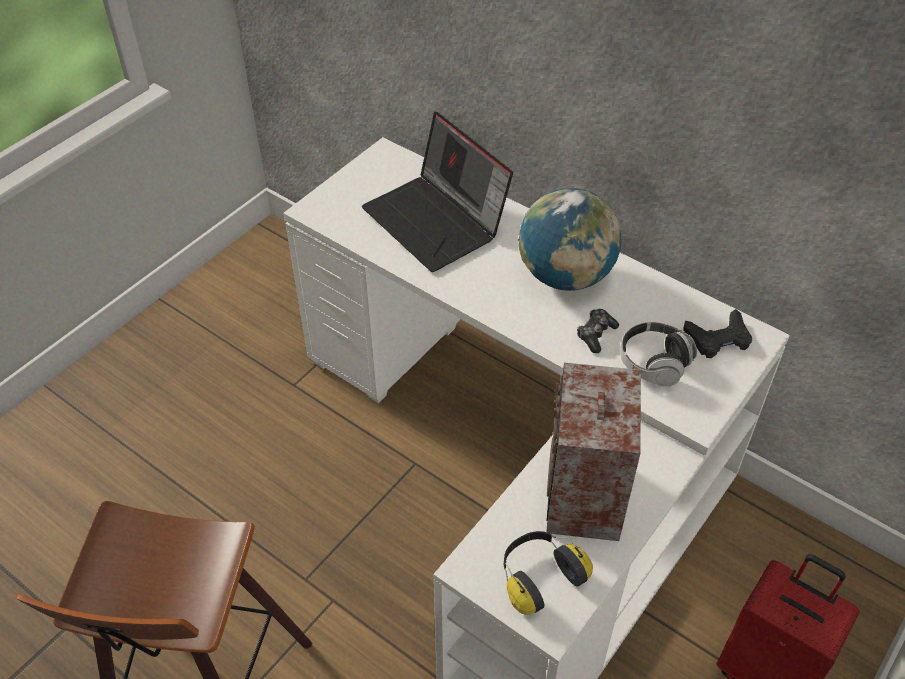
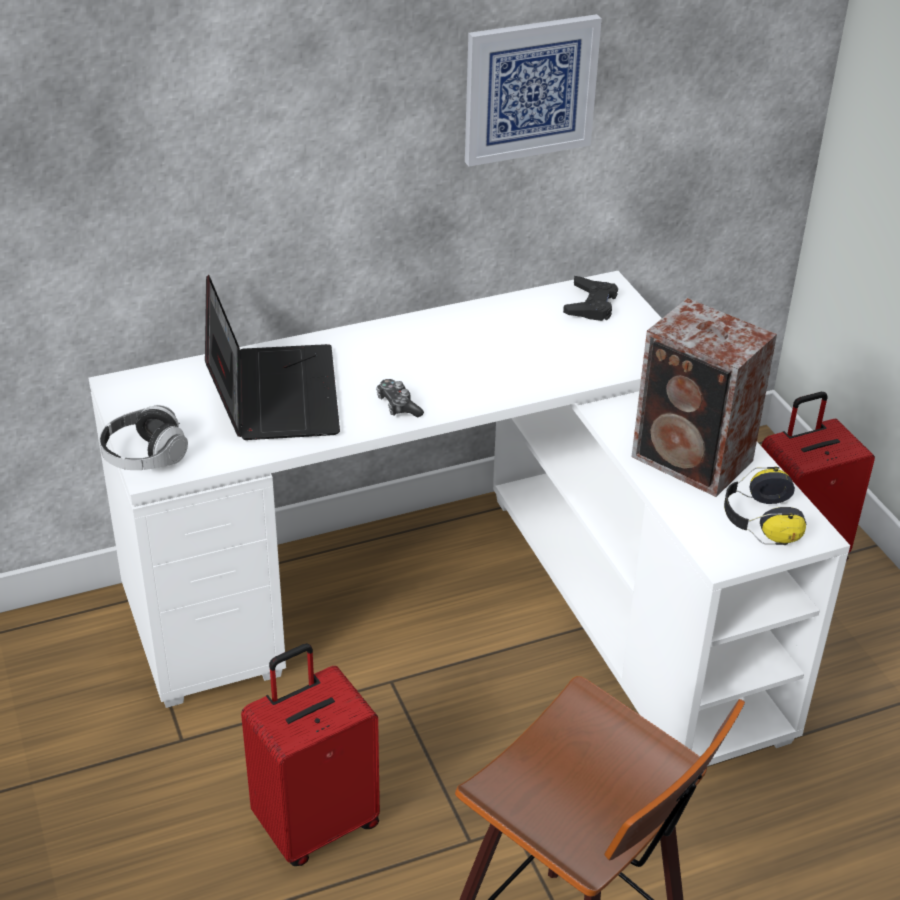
camera: 60 degrees left, 10 degrees down
(270, 486) = (316, 823): none -> red suitcase
(437, 221) = (272, 393): laptop -> laptop turned 90 degrees counterclockwise
(565, 276) = (434, 349): globe -> none
(595, 334) = (525, 364): game controller -> game controller (398, 406)
(654, 363) = (588, 349): headphones -> headphones (144, 456)
(744, 121) = (529, 89): none -> picture

